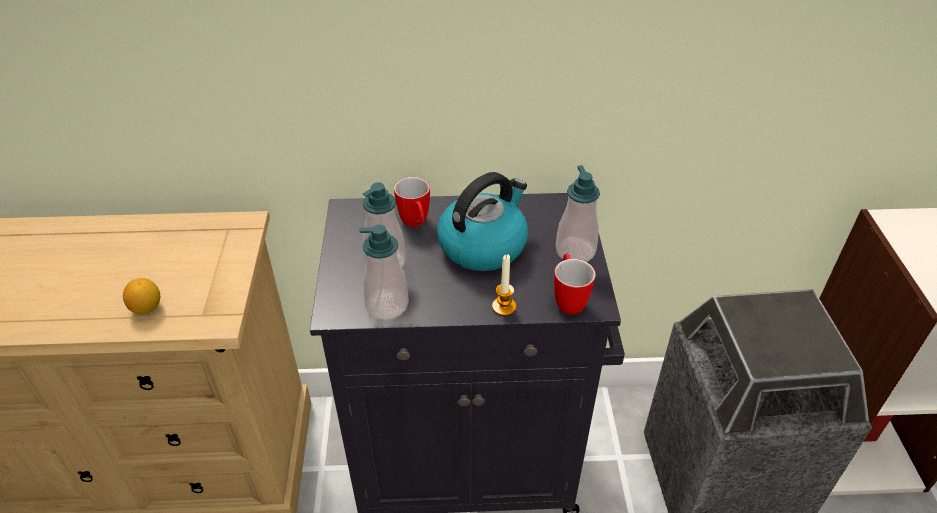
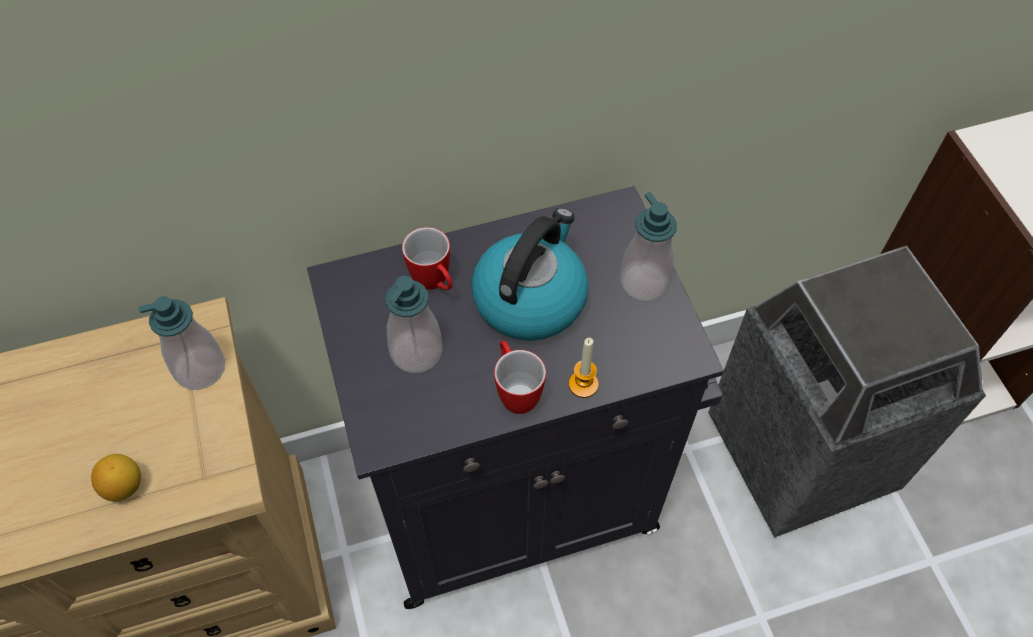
camera: 15 degrees left, 15 degrees up
(387, 305) = (441, 416): soap dispenser -> soap dispenser (200, 368)
(568, 299) = (656, 355): mug -> mug (515, 391)

